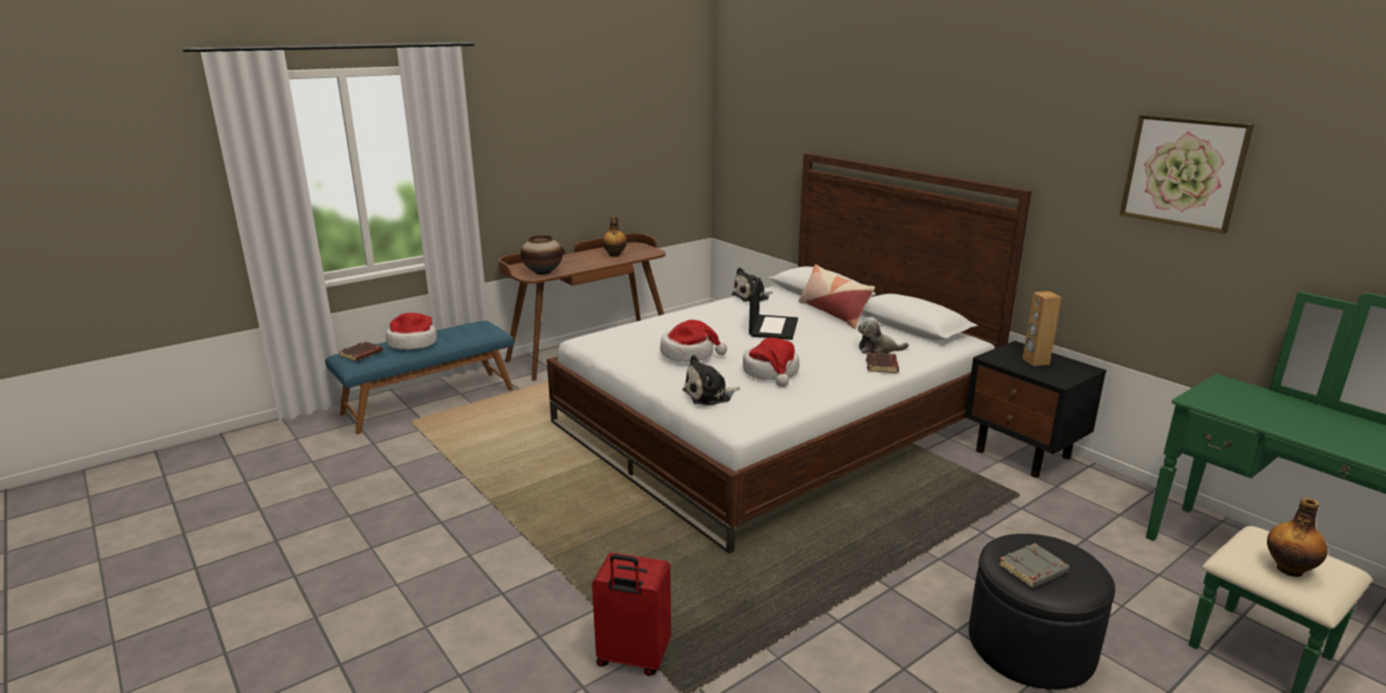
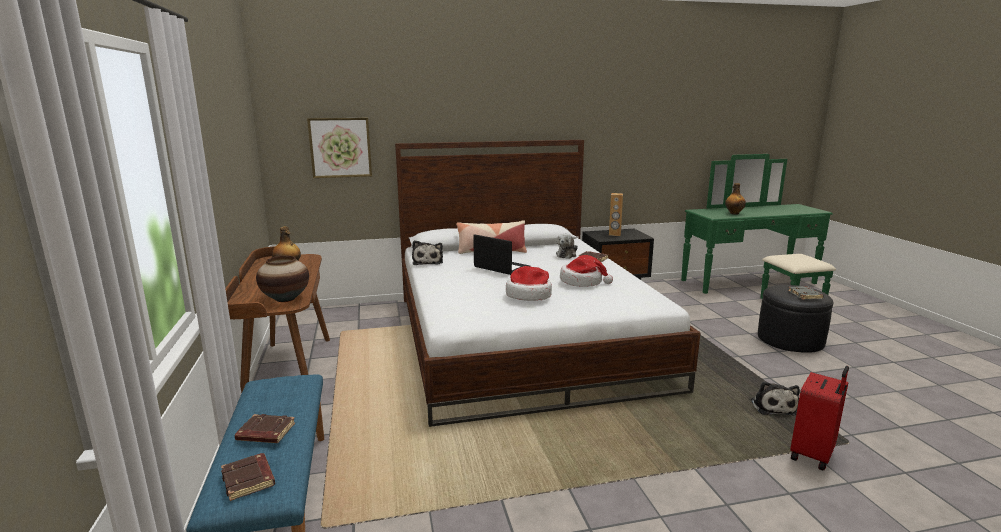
camera: 65 degrees left, 5 degrees down
(413, 343) = (265, 433): hat -> brown book
(709, 395) = (609, 303): plush toy -> plush toy (772, 406)
(1183, 172) = (656, 116): picture -> picture (340, 147)
(1289, 569) = (805, 259): bottle -> bottle (734, 213)

